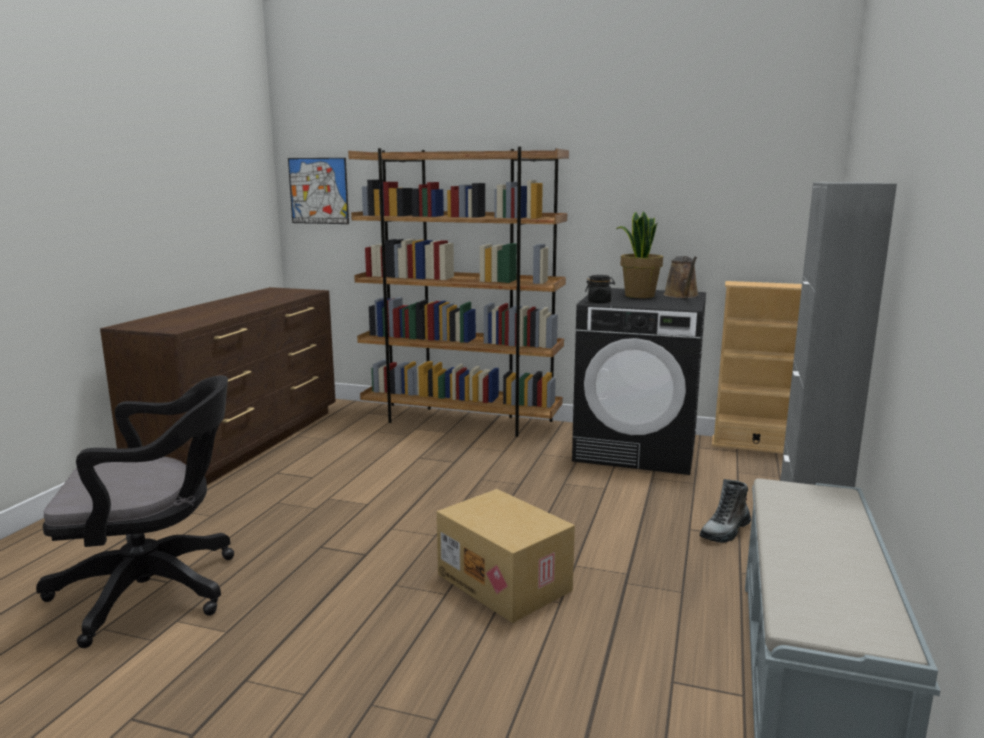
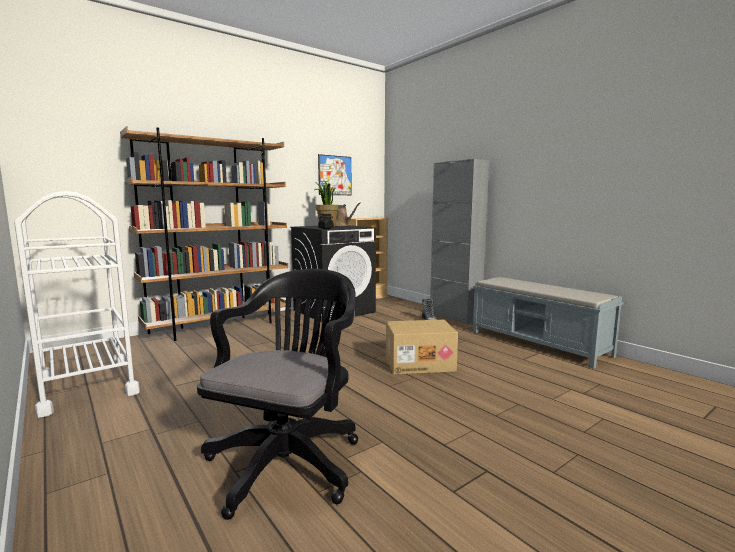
camera: 55 degrees left, 5 degrees down
(245, 443) = (86, 386): brown dresser -> white cart
(318, 191) = (58, 160): picture -> picture (335, 175)

